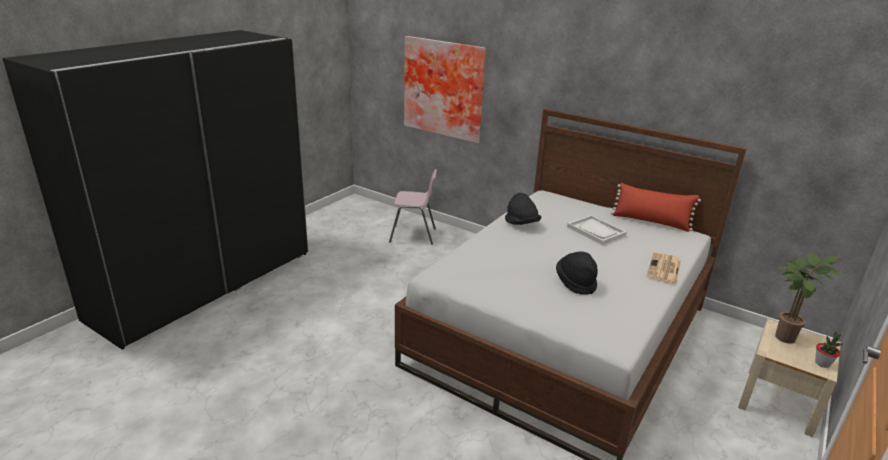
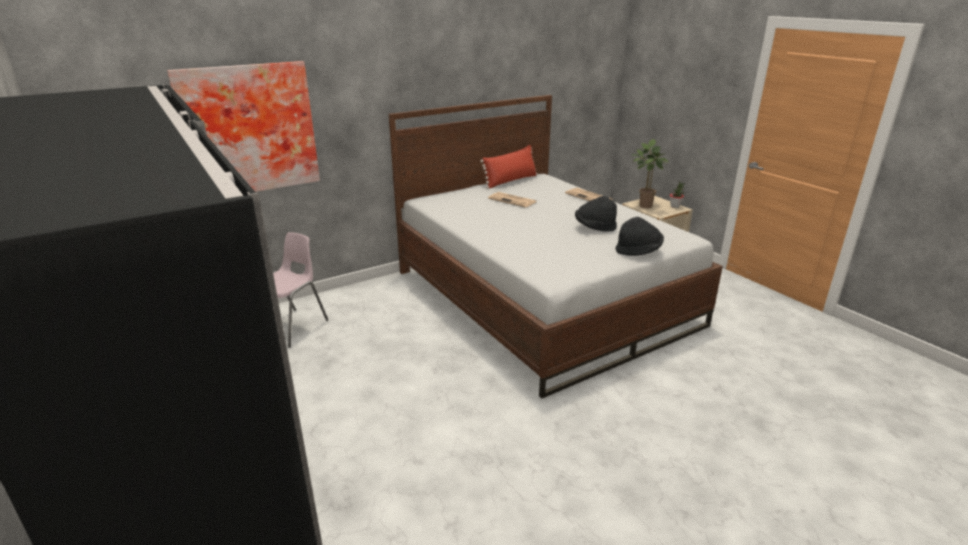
camera: 65 degrees left, 0 degrees up
(521, 224) = (475, 222): black hat -> black hat (638, 251)
(596, 231) = (513, 200): white tray -> newspaper

